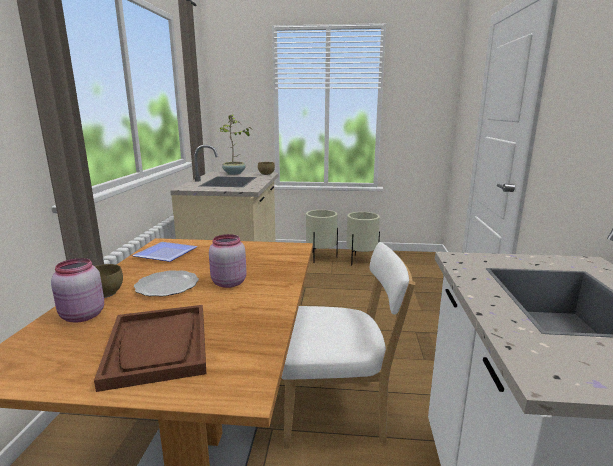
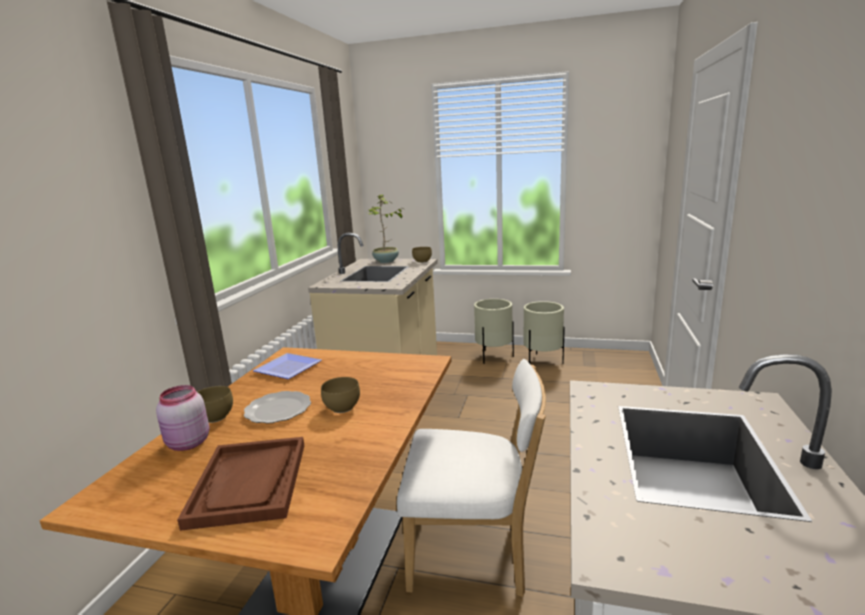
camera: 10 degrees right, 0 degrees up
(228, 283) = (341, 408): pink jar -> brown bowl

